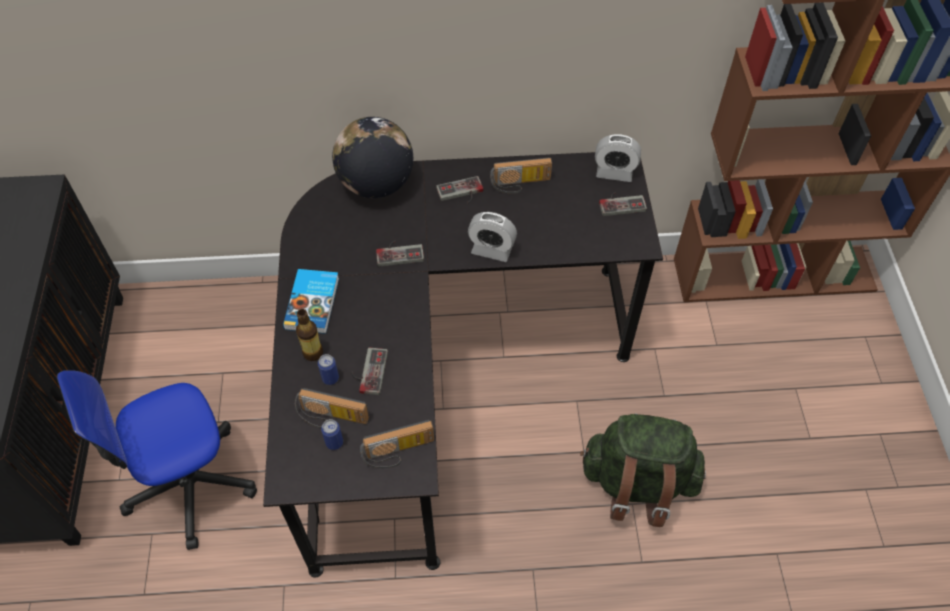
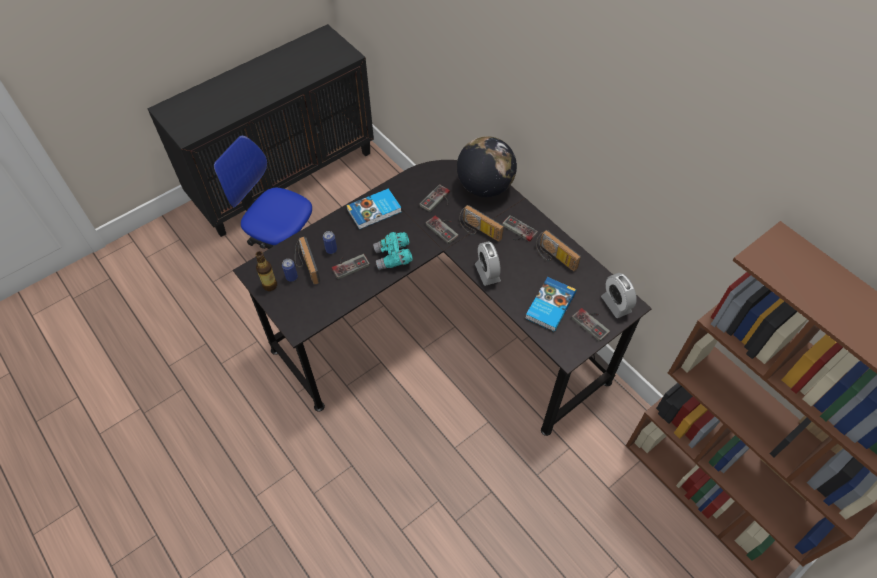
camera: 55 degrees right, 0 degrees up
(313, 352) = (341, 231): bottle -> bottle (270, 285)
(355, 236) = (437, 201): none -> game controller
(397, 322) = (393, 257): none -> turquoise binoculars
(399, 453) = (306, 311): radio -> radio (478, 231)
(574, 224) = (549, 305): none -> book
(637, 483) = (456, 495): green backpack -> none

